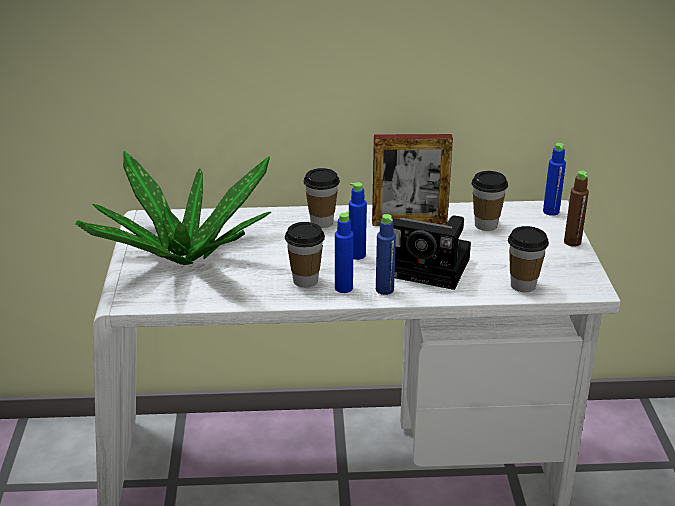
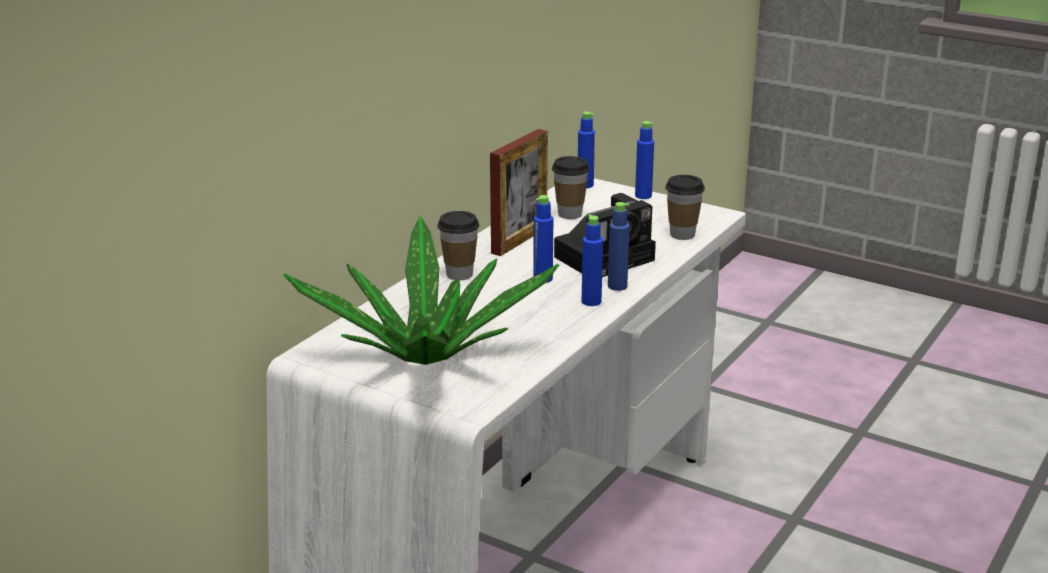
camera: 55 degrees left, 5 degrees down
(305, 280) = (555, 313): cup -> none
(572, 242) = (643, 196): brown bottle -> blue bottle

